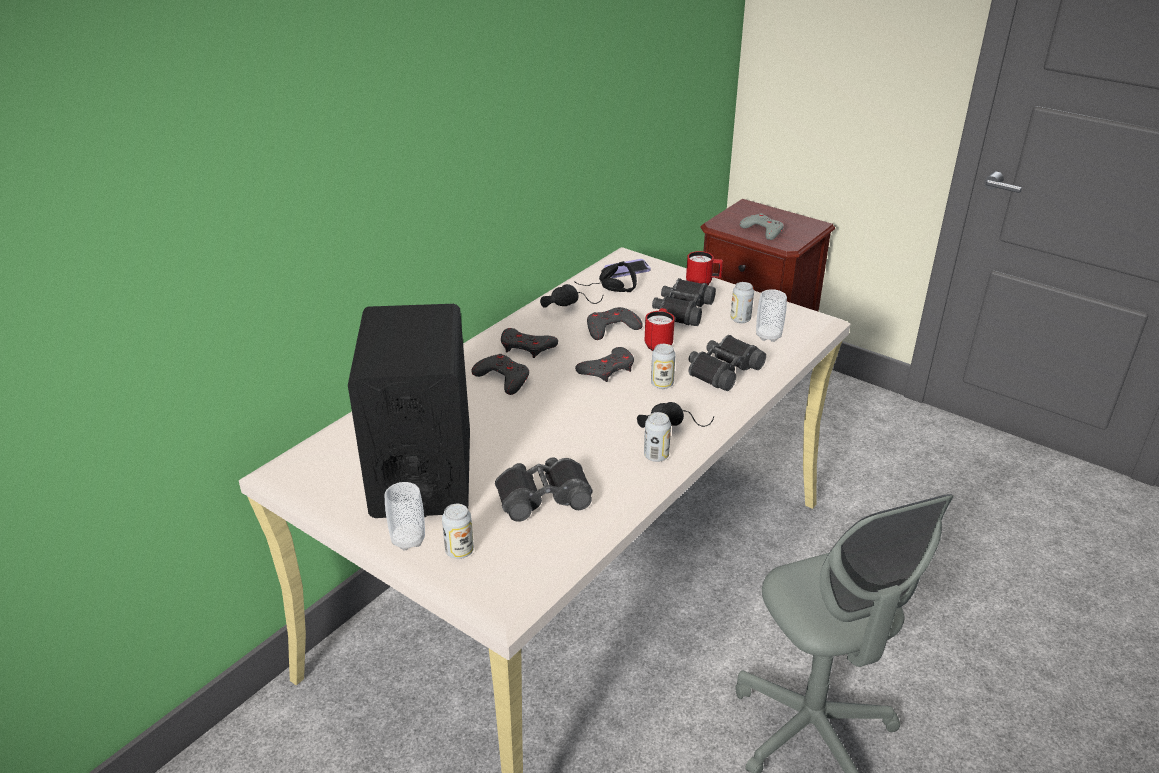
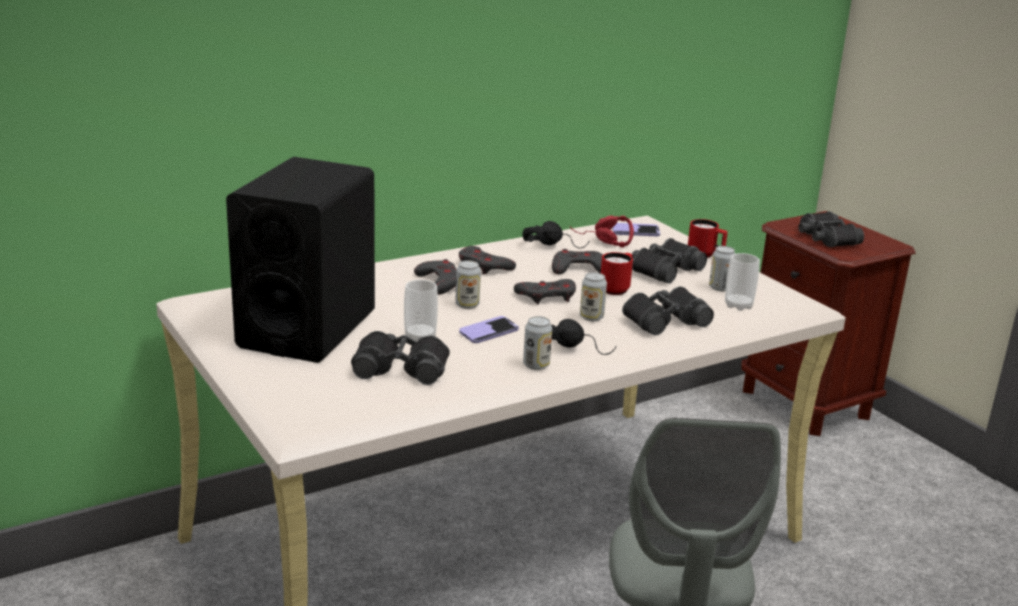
camera: 20 degrees right, 10 degrees down
(408, 540) = (254, 368): cup -> cup (420, 337)
(459, 551) = (291, 386): can -> can (467, 305)
(588, 427) = (489, 331): none -> phone
(606, 290) = (600, 241): black headphones -> red headphones
(762, 230) = (826, 238): grey game controller -> black binoculars

